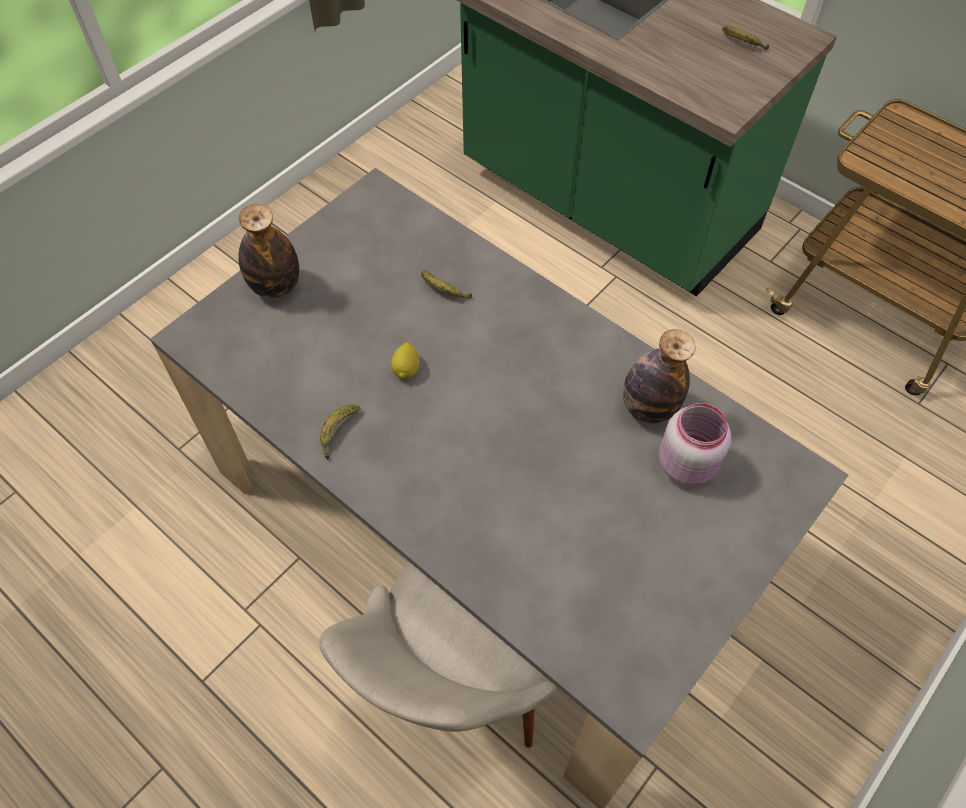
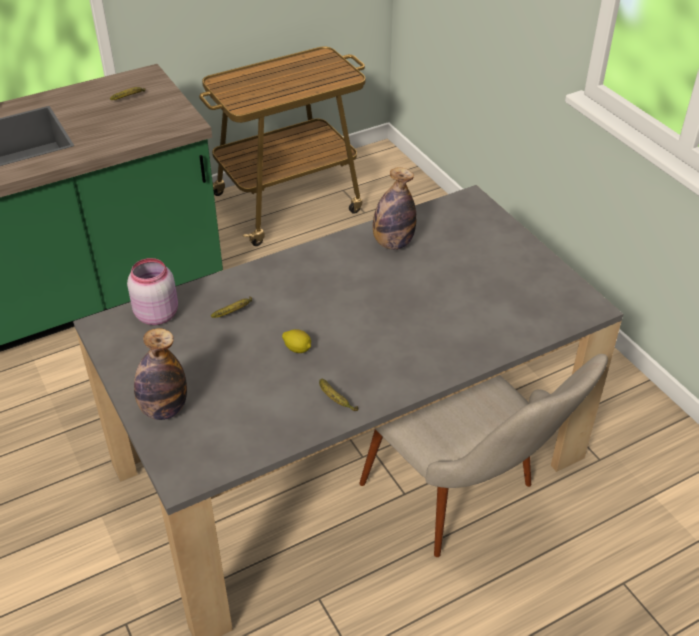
camera: 70 degrees left, 15 degrees down
(687, 464) = (442, 240): pink jar -> pink jar (156, 314)

